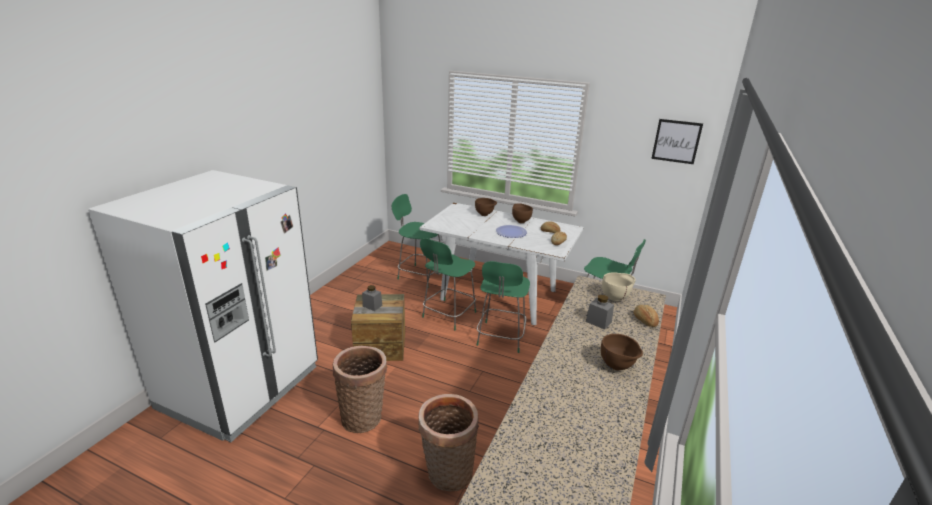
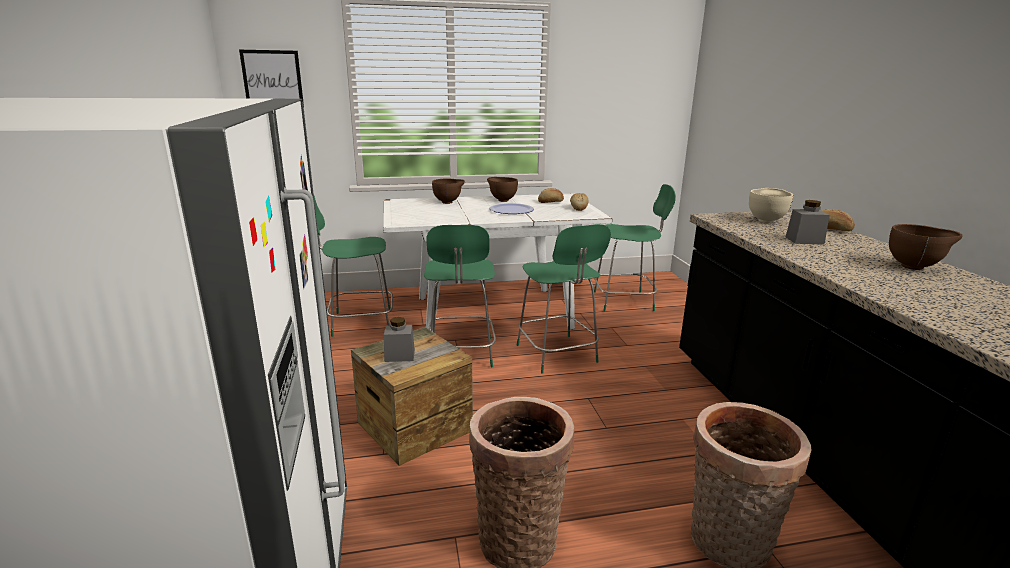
camera: 35 degrees left, 5 degrees down
(676, 141) = (654, 69): picture -> picture (272, 79)

